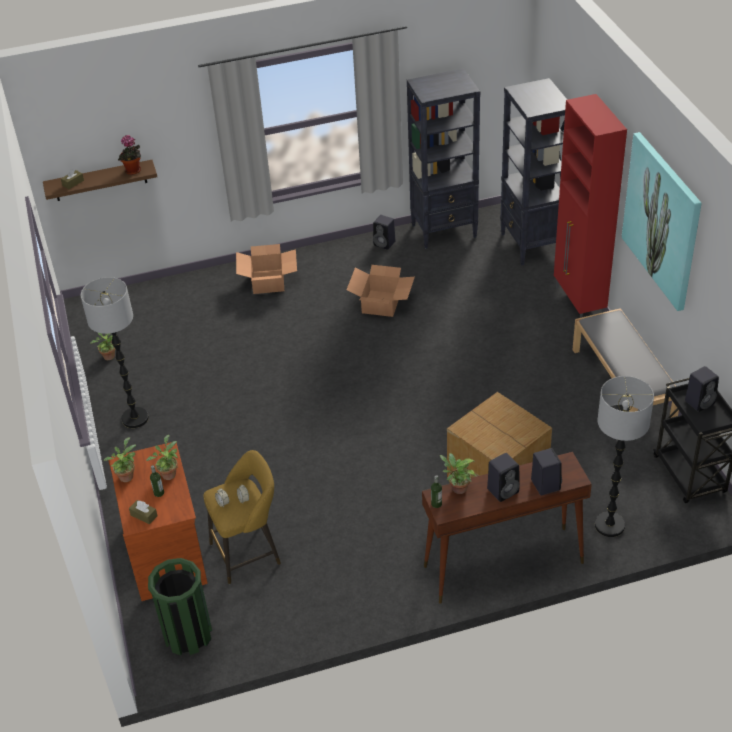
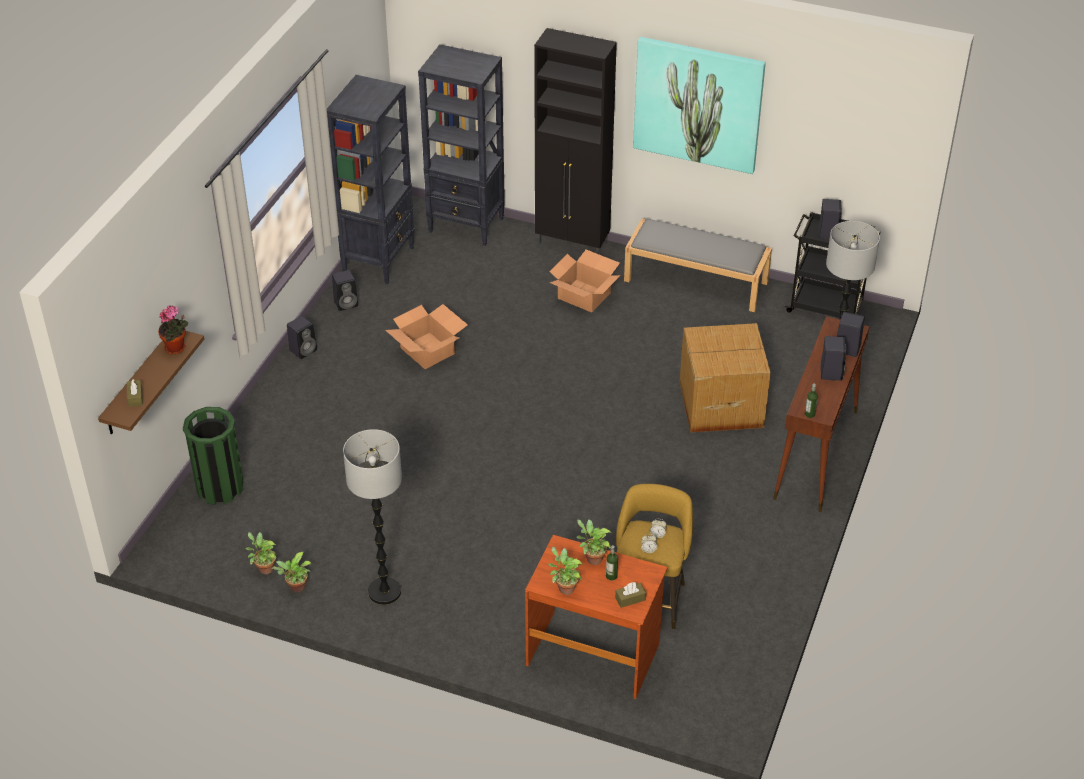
camera: 55 degrees left, 0 degrees up
(188, 635) = (707, 685): green trash can -> green trash can (220, 487)
(269, 281) = (299, 403): cardboard box -> cardboard box (584, 295)
(319, 253) = (303, 350): none -> black speaker
(457, 488) = (804, 394): potted plant -> potted plant (296, 588)
(579, 303) = (573, 244): red cabinet -> black cabinet

